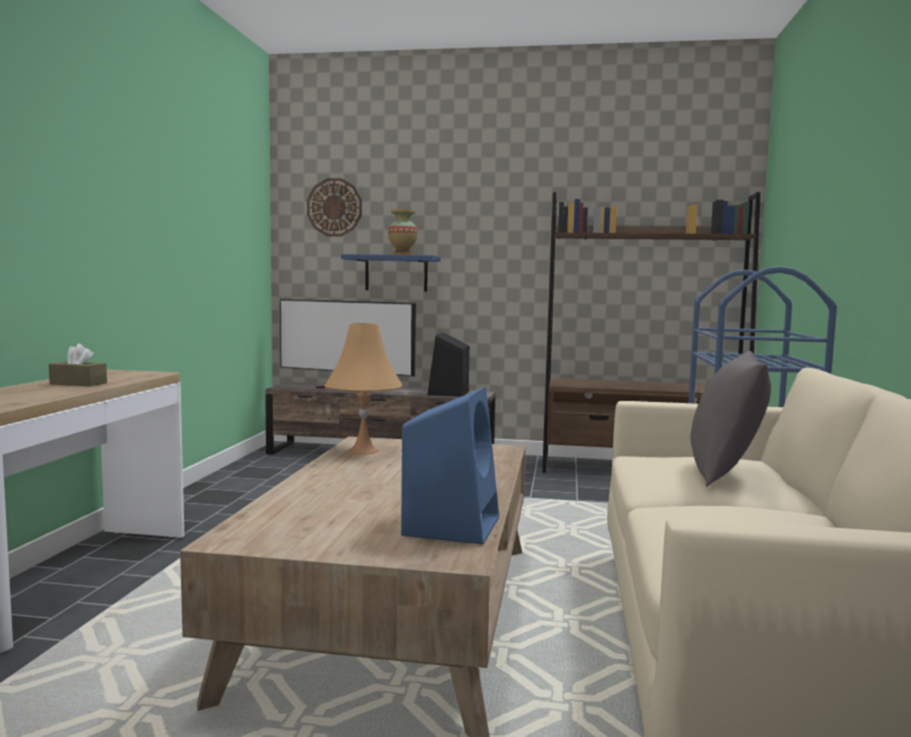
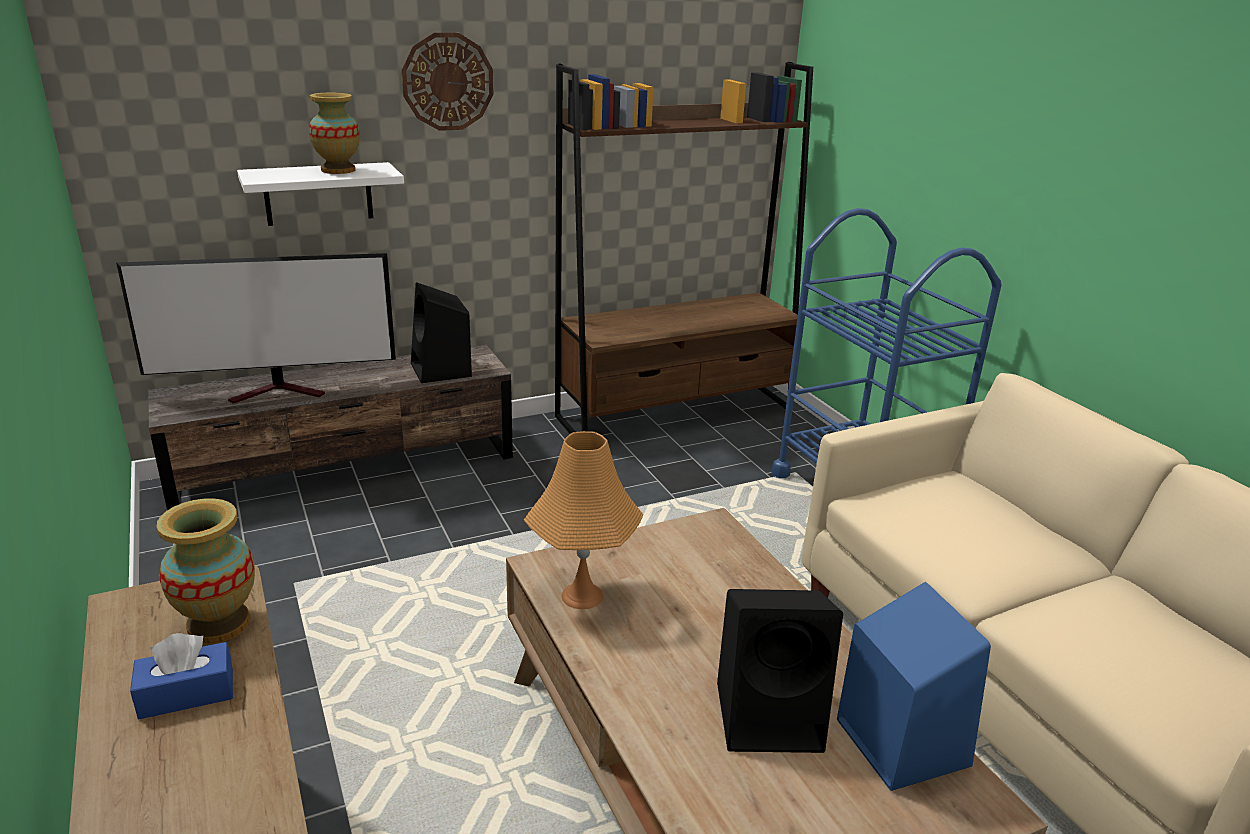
camera: 35 degrees left, 20 degrees up
(78, 383) = (187, 694): brown tissue box -> blue tissue box
(129, 377) = (219, 624): none -> vase
(334, 207) = (186, 85): wall clock -> wall clock (448, 82)
(385, 500) = (771, 715): none -> black speaker
(396, 273) = (318, 194): blue shelf -> white shelf
(725, 473) = (1000, 532): grey pillow -> none

